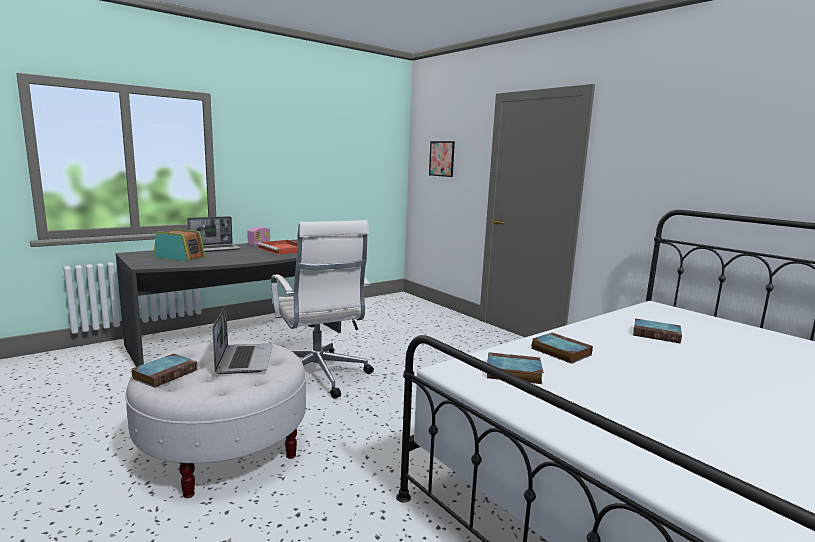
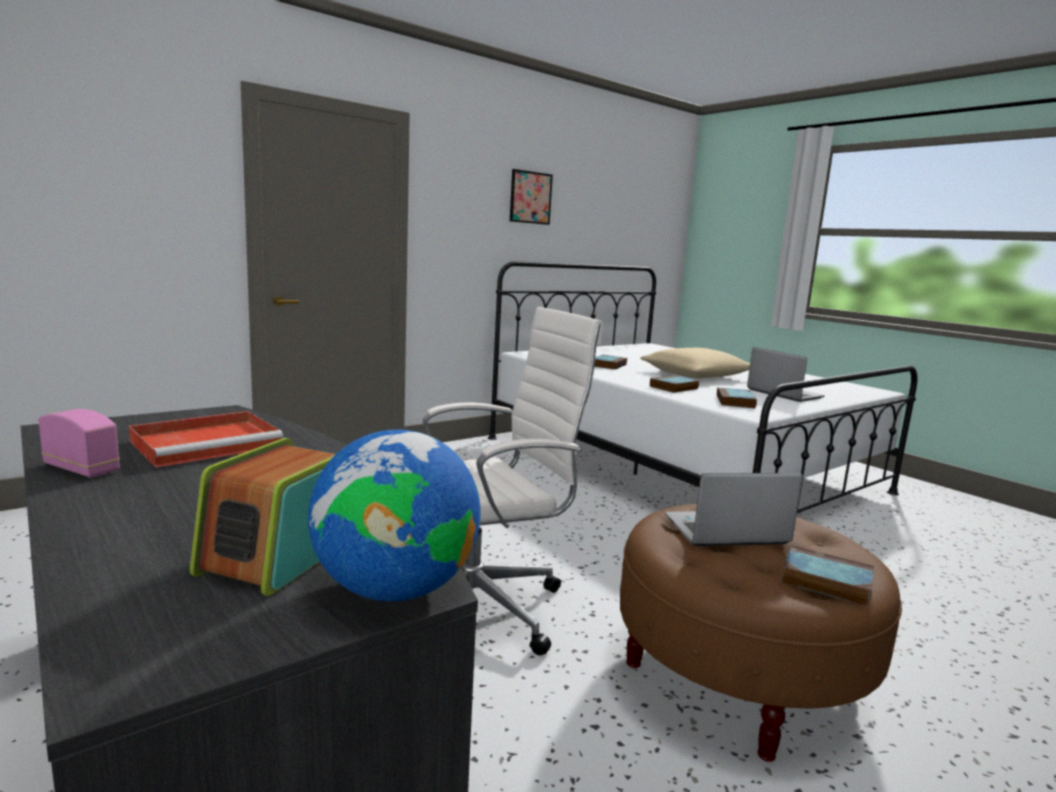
camera: 90 degrees left, 0 degrees up
(146, 264) = (394, 589): none -> globe
(215, 249) = (128, 517): laptop -> laptop (783, 393)
(224, 450) = (738, 676): white ottoman -> brown ottoman
(442, 158) = (95, 185): picture -> picture (530, 197)
(677, 375) = (695, 375): none -> beige pillow

